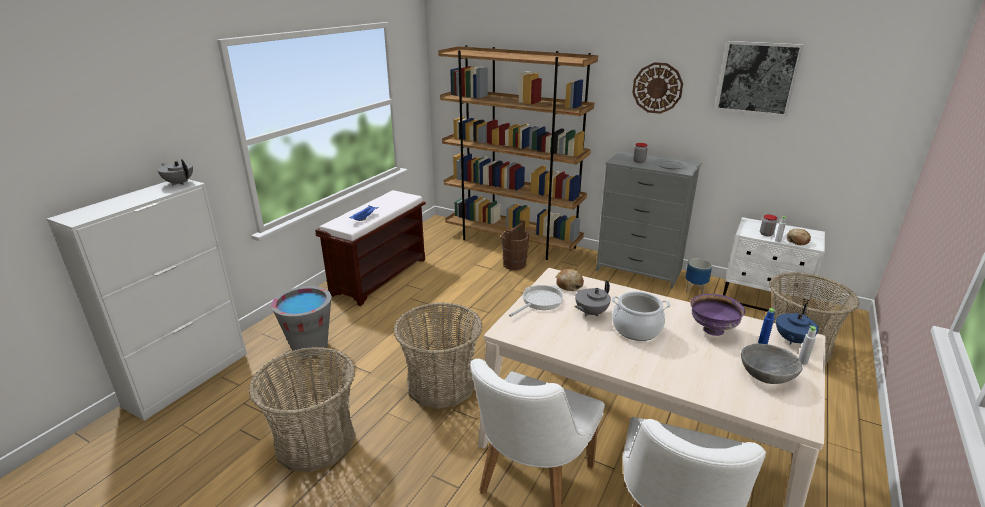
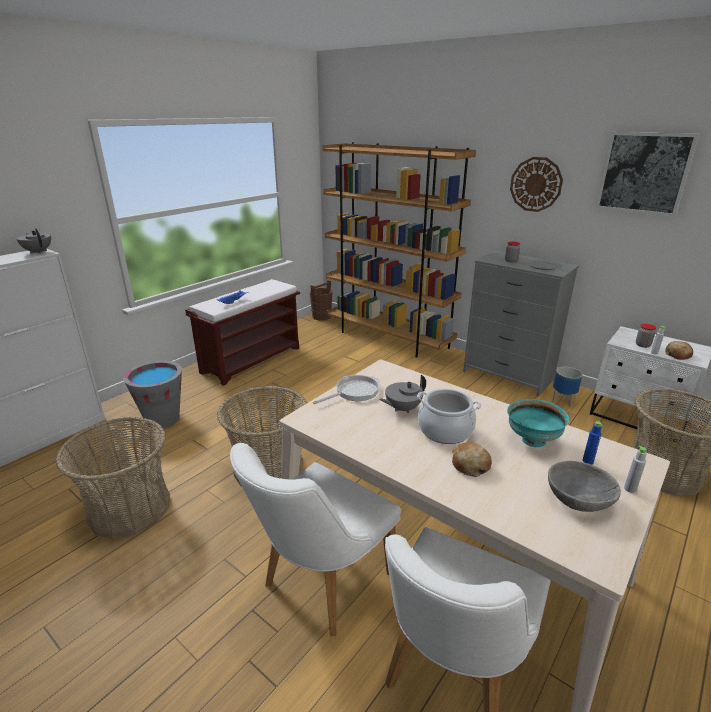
camera: 10 degrees right, 0 degrees up
(514, 264) = (383, 359): brown bucket -> brown bucket (322, 316)
(569, 285) = (393, 378): bread -> bread (470, 465)
(712, 330) = (532, 441): purple bowl -> turquoise bowl
(791, 340) = (625, 462): blue teapot -> none

